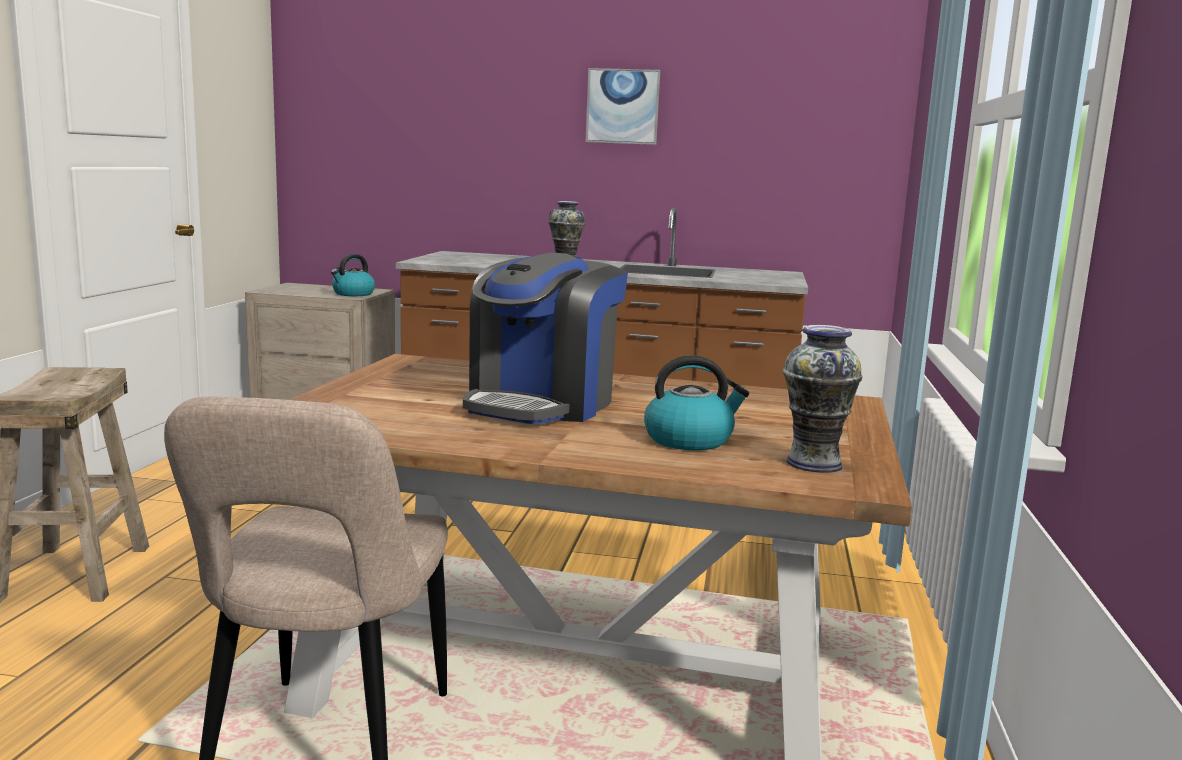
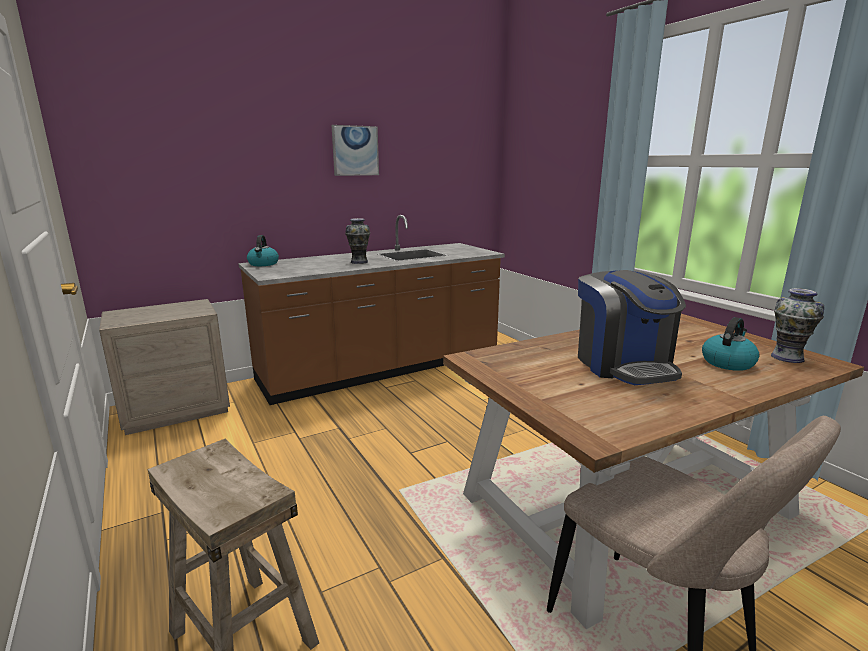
camera: 40 degrees left, 5 degrees up
(353, 294) = (193, 310): kettle -> kettle (263, 264)

